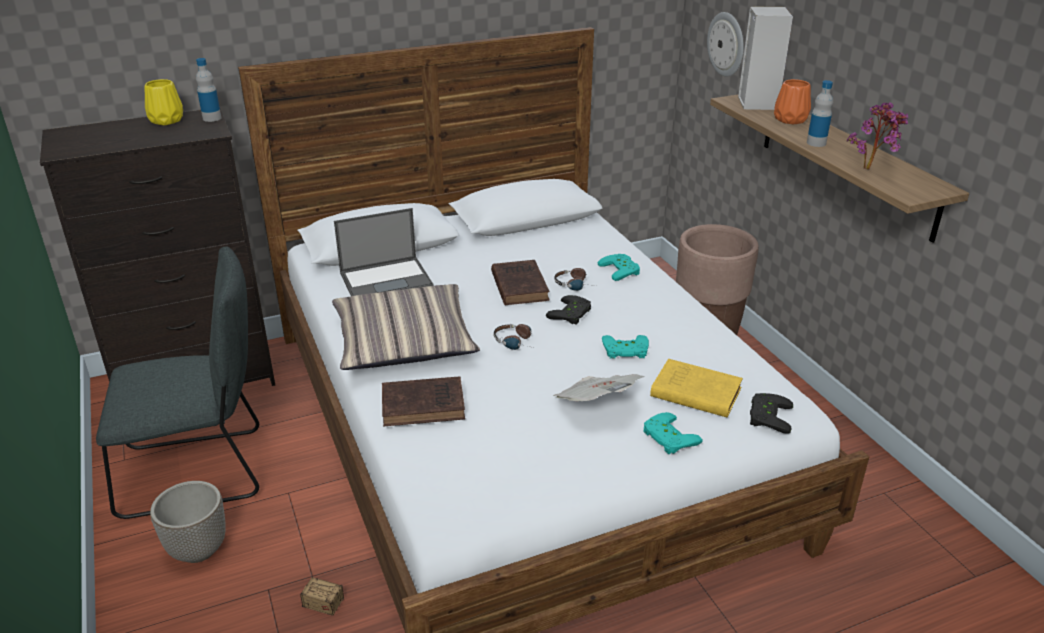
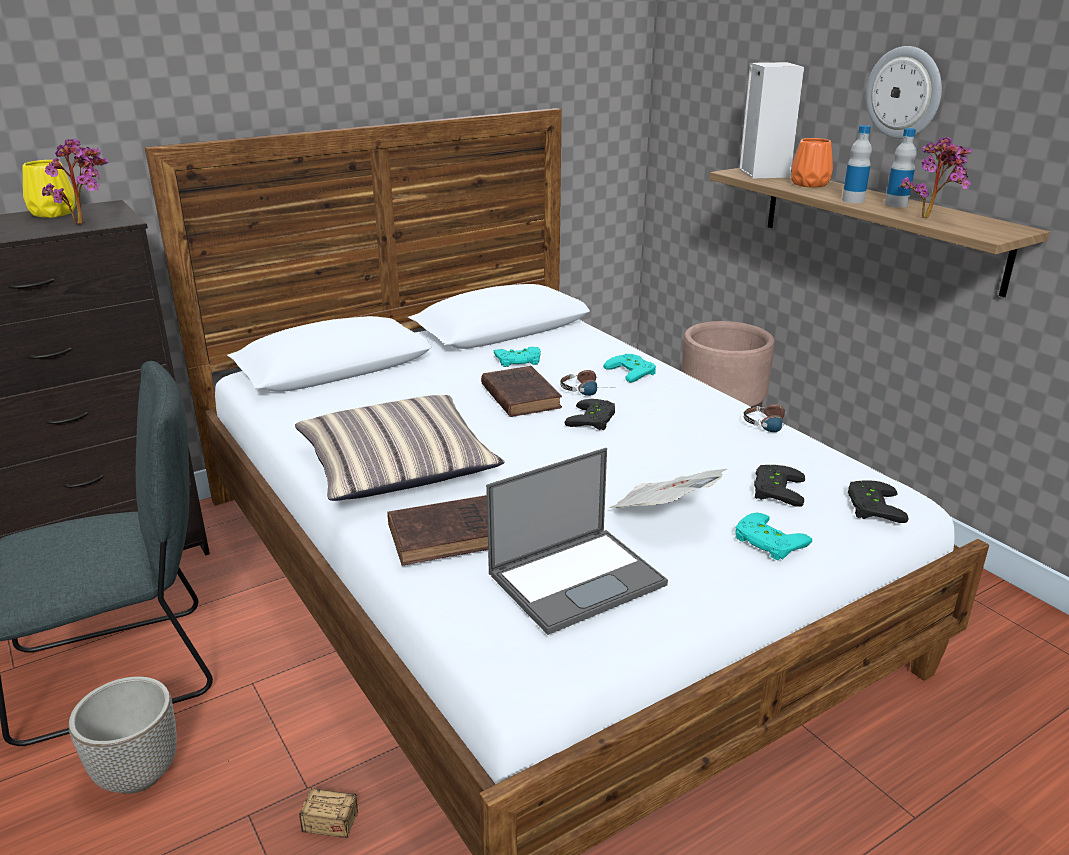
camera: 10 degrees left, 5 degrees down
(187, 133) = (86, 223): none -> potted plant
(212, 118) = (115, 209): bottle -> bottle (896, 204)
(387, 279) = (354, 402): laptop -> laptop (578, 578)
(517, 342) = (541, 454): headphones -> headphones (772, 425)
(625, 351) = (673, 453): turquoise game controller -> turquoise game controller (518, 361)
(693, 392) = (774, 489): yellow book -> black game controller
(727, 44) = (710, 120): wall clock -> wall clock (904, 93)

